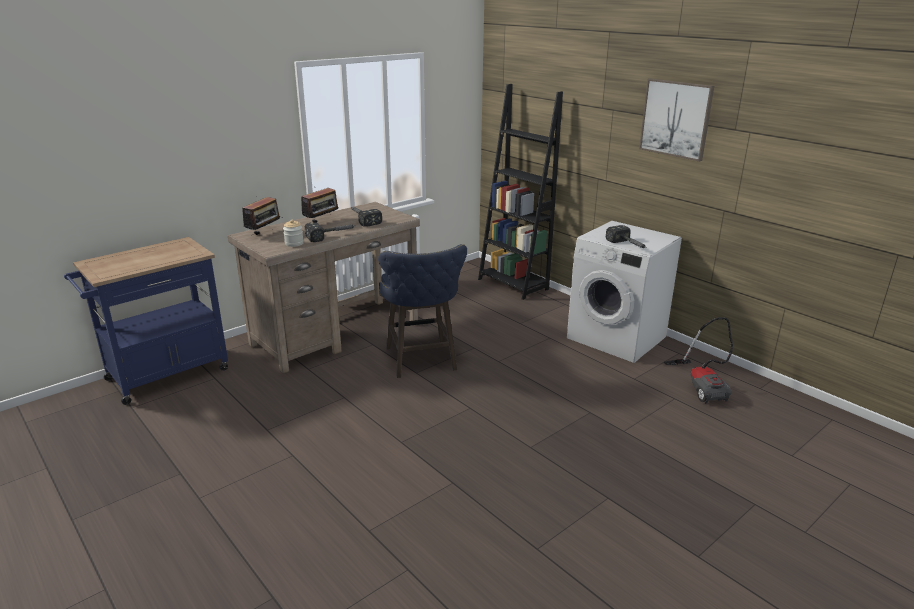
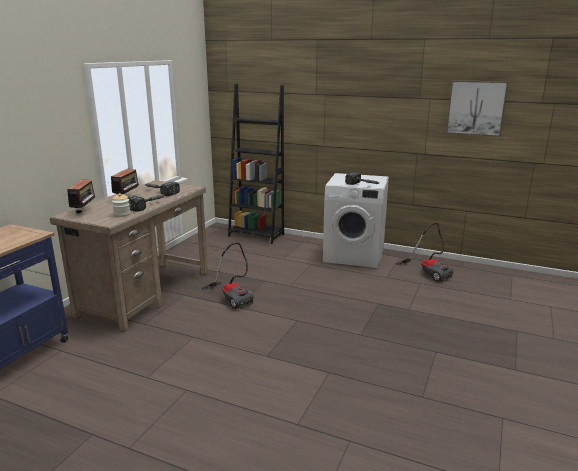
camera: 25 degrees left, 5 degrees down
(421, 360) = (233, 297): blue stool -> vacuum cleaner
(676, 119) = (375, 95): picture -> picture (476, 108)

